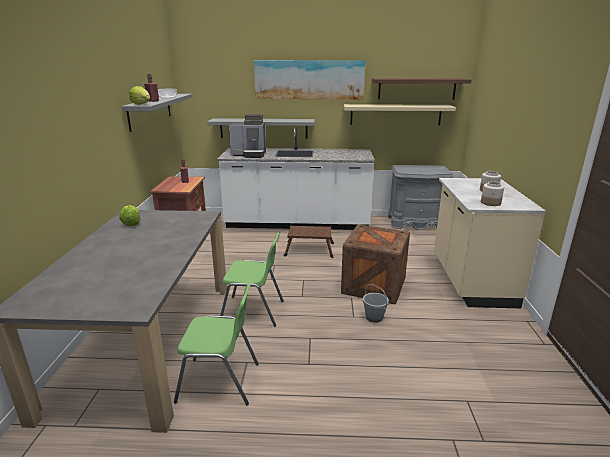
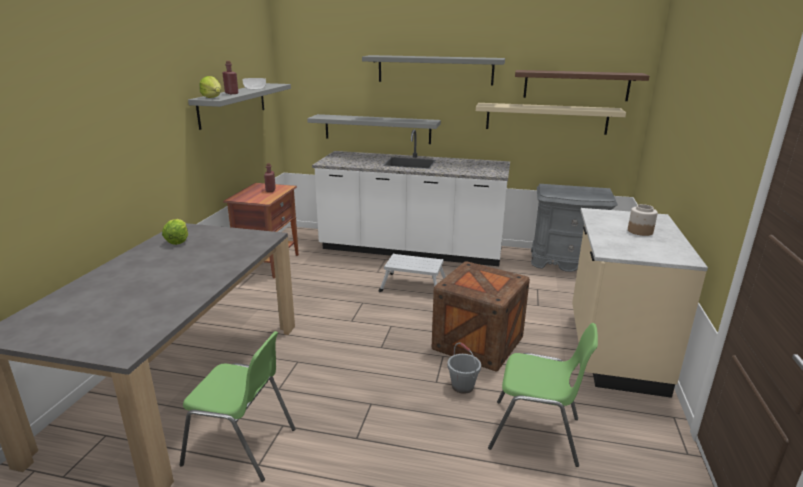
camera: 10 degrees right, 0 degrees up
(250, 155) = (354, 161): coffee machine -> none
(253, 312) = (315, 361): green chair -> green chair (536, 433)
(309, 79) = (435, 70): picture -> grey shelf
(310, 249) = (414, 286): brown step ladder -> white step ladder
(491, 203) = (632, 250): jar -> none

